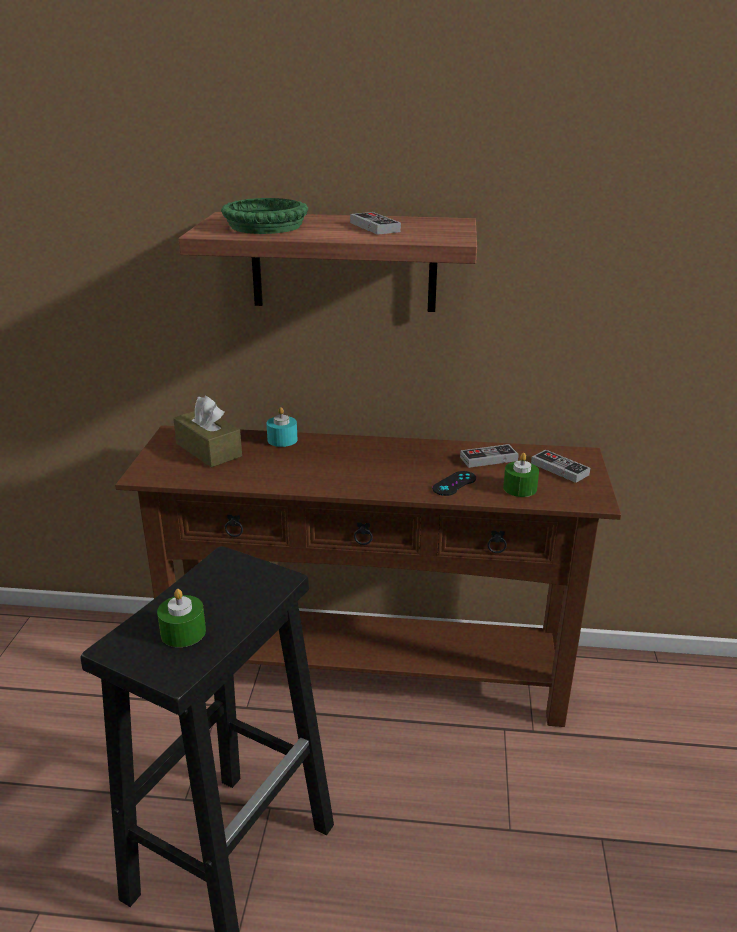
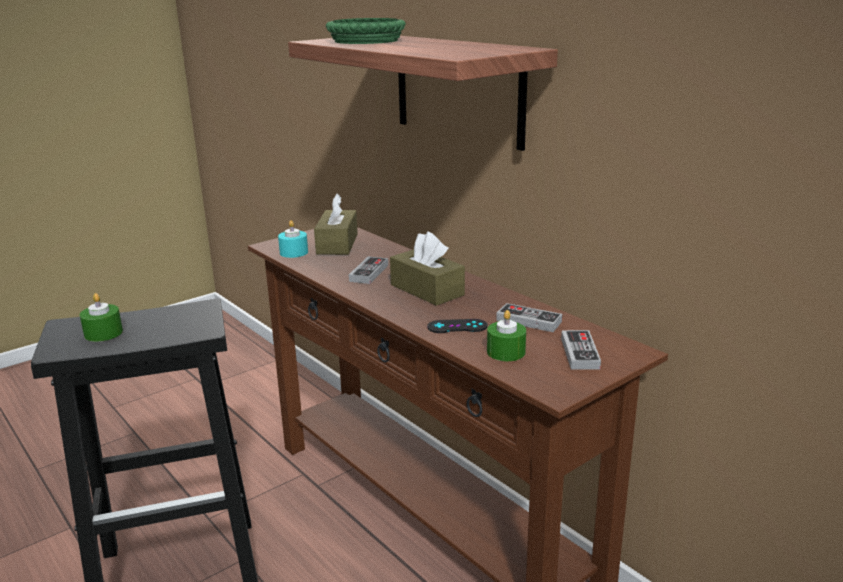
camera: 45 degrees right, 5 degrees down
(282, 440) = (397, 253): turquoise candle -> turquoise candle (294, 252)
(373, 463) = (427, 290): none -> brown tissue box
(374, 227) = (437, 46): game controller -> game controller (369, 273)

